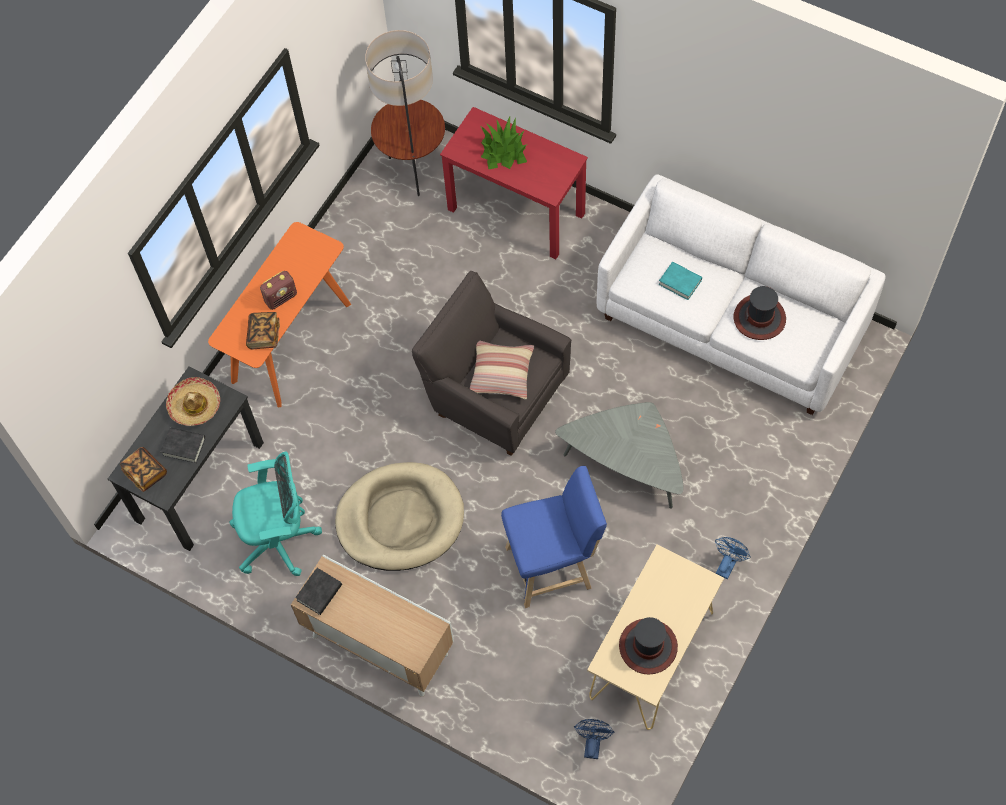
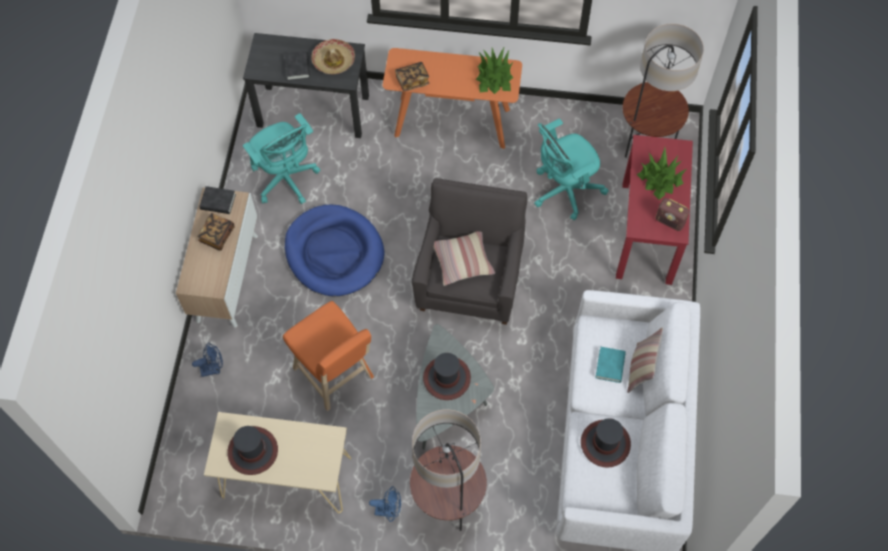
camera: 65 degrees right, 0 degrees up
(145, 473) = (267, 53): book -> book (217, 235)
(281, 298) = (449, 79): radio -> radio (670, 221)
(302, 254) = (494, 77): none -> potted plant
(400, 519) = (334, 252): beige dog bed -> blue dog bed
(432, 267) = (564, 191): none -> turquoise office chair
(553, 566) = (336, 376): blue stool -> orange stool
(592, 743) = (197, 457): blue fan -> blue fan (213, 369)
(622, 442) = (447, 378): none -> hat
(694, 258) = (640, 370): none -> pillow
(741, 504) = (448, 504): none -> floor lamp

